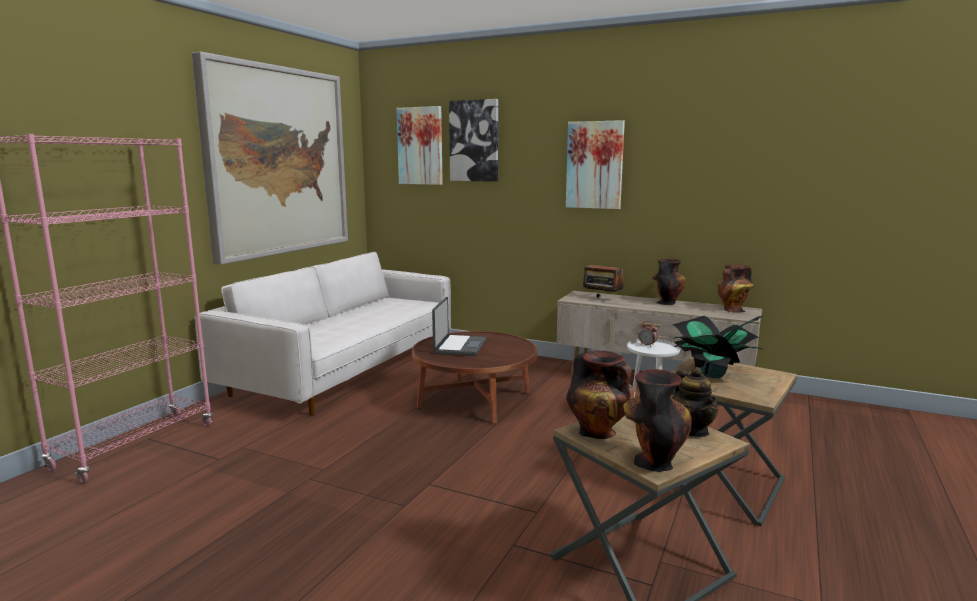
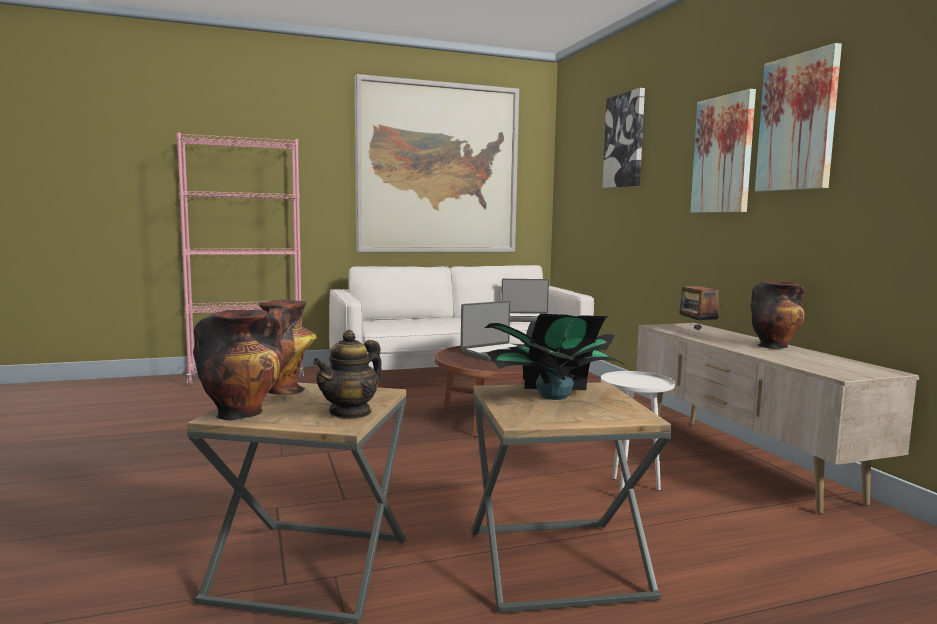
camera: 45 degrees right, 5 degrees down
(395, 306) = (526, 319): none -> laptop
(420, 146) = (588, 152): picture -> picture (798, 123)
(647, 345) = (640, 379): alarm clock -> none
(733, 310) = (850, 367): vase -> none

